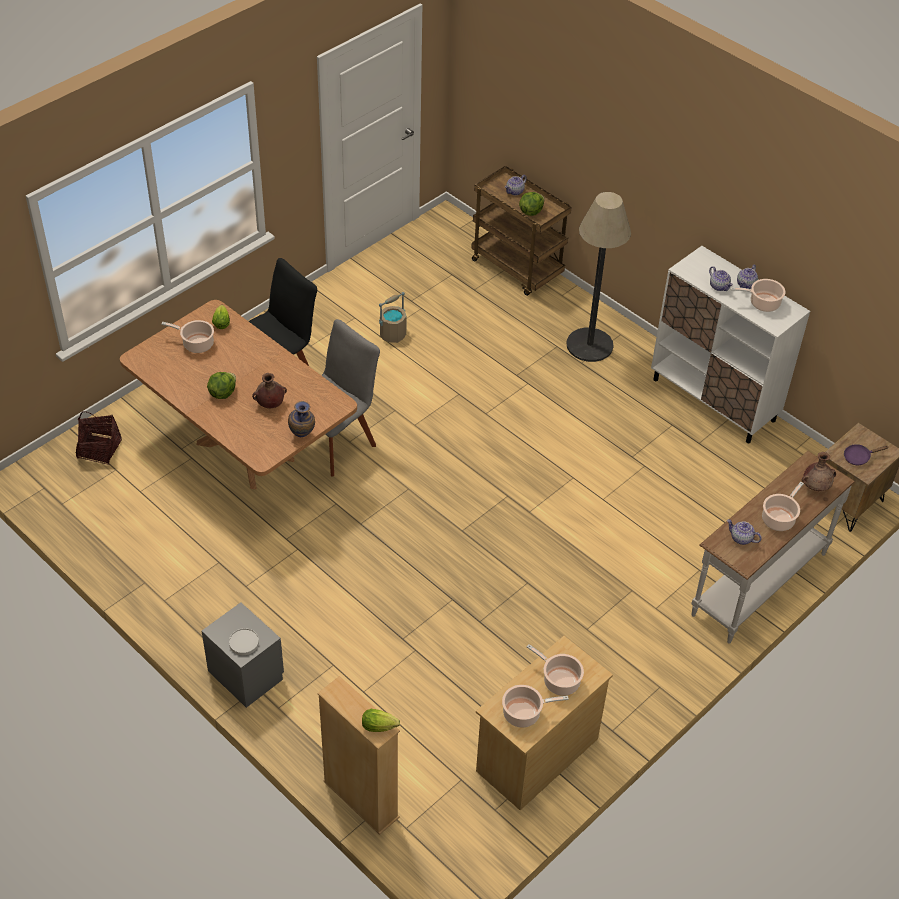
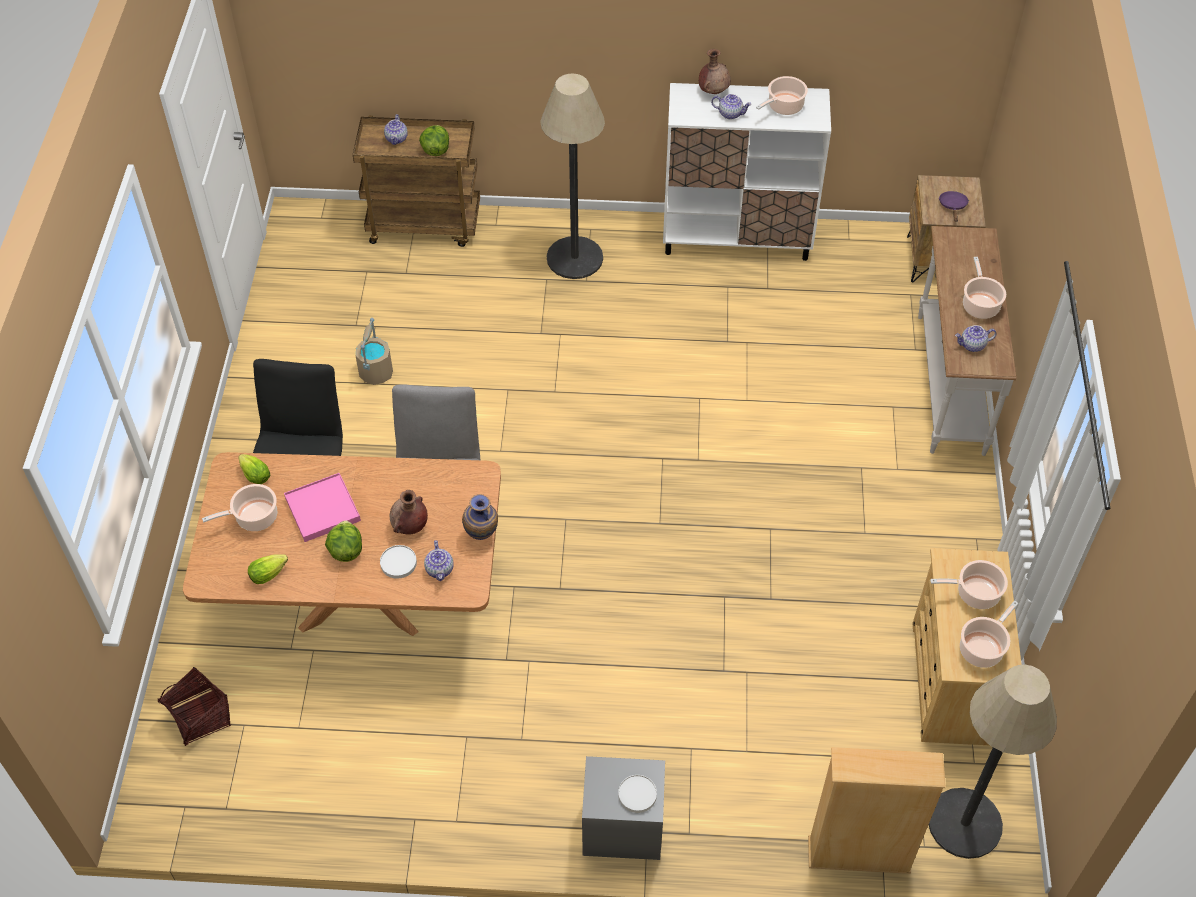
camera: 40 degrees left, 5 degrees up
(235, 363) = (322, 509): none -> pink tray
(241, 418) = (398, 563): none -> white plate
(381, 726) = (924, 764): lettuce -> lettuce (270, 573)
(447, 836) = (964, 823): none -> floor lamp
(746, 284) = (750, 97): teapot -> teapot (440, 569)
(815, 487) = (975, 255): brown vase -> brown vase (713, 91)
(859, 457) = (953, 206): purple frying pan -> purple frying pan turned 150 degrees clockwise

